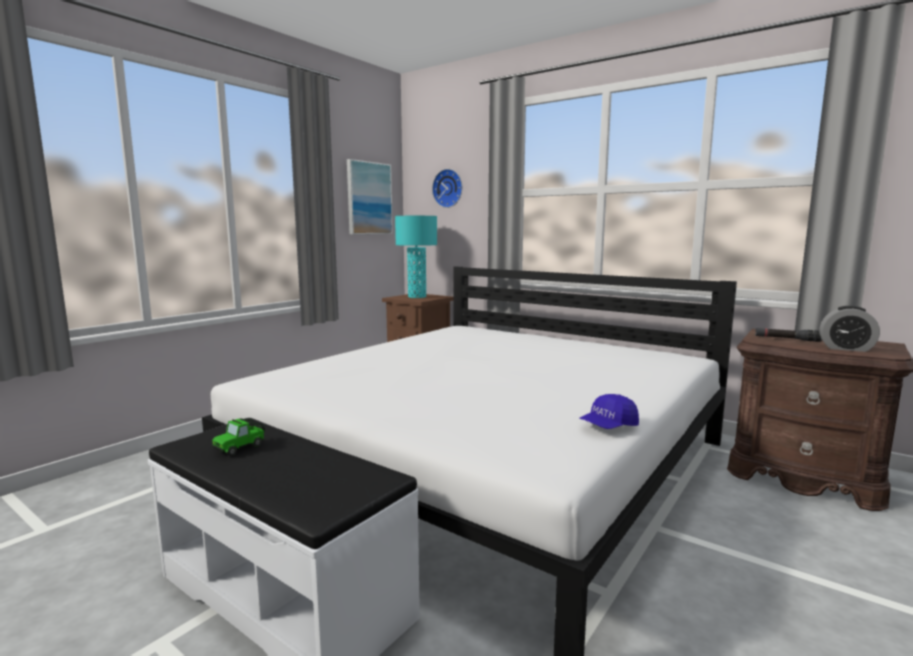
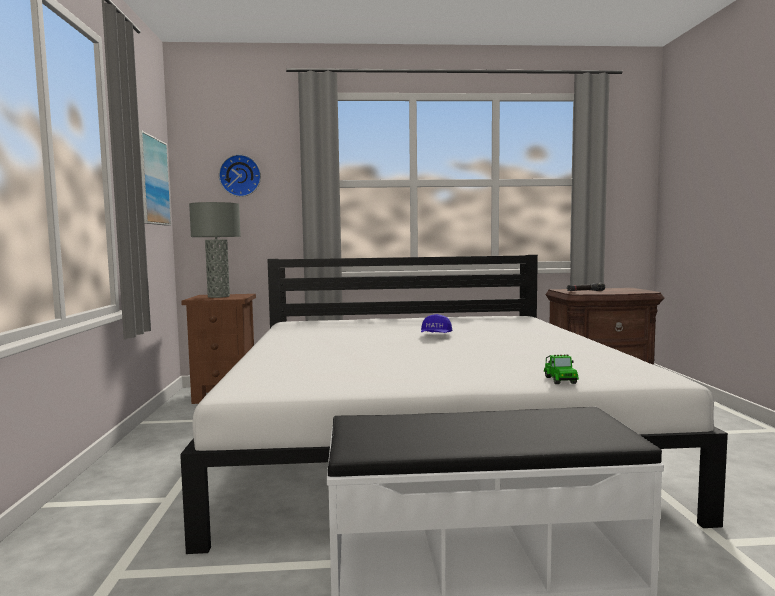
camera: 40 degrees left, 5 degrees down
(241, 447) = (422, 431): toy car -> toy car (559, 380)
(416, 296) = (218, 296): turquoise table lamp -> grey table lamp
(608, 427) = (607, 353): blue cap -> blue cap (435, 335)
(846, 348) = (624, 291): alarm clock -> none

